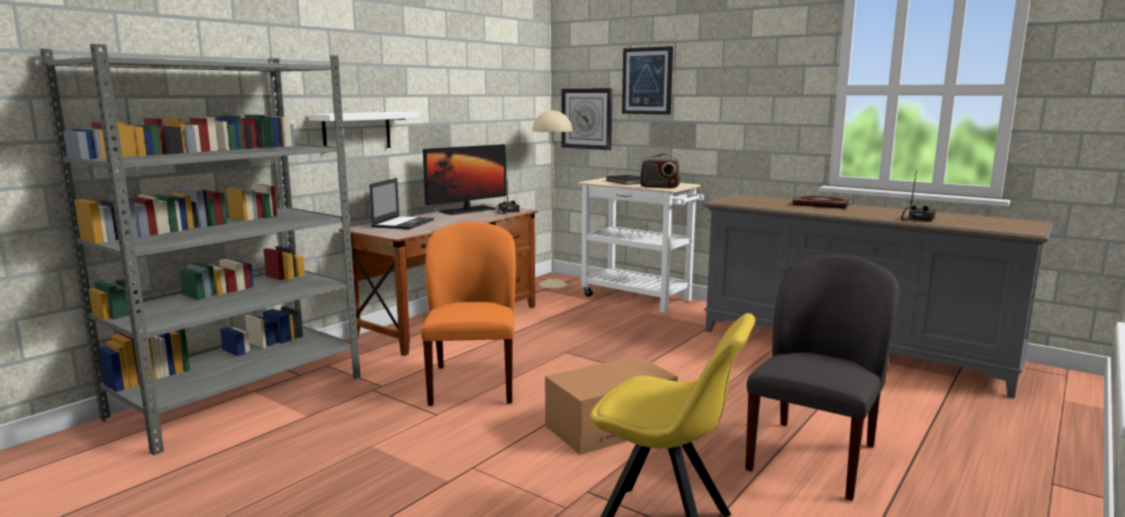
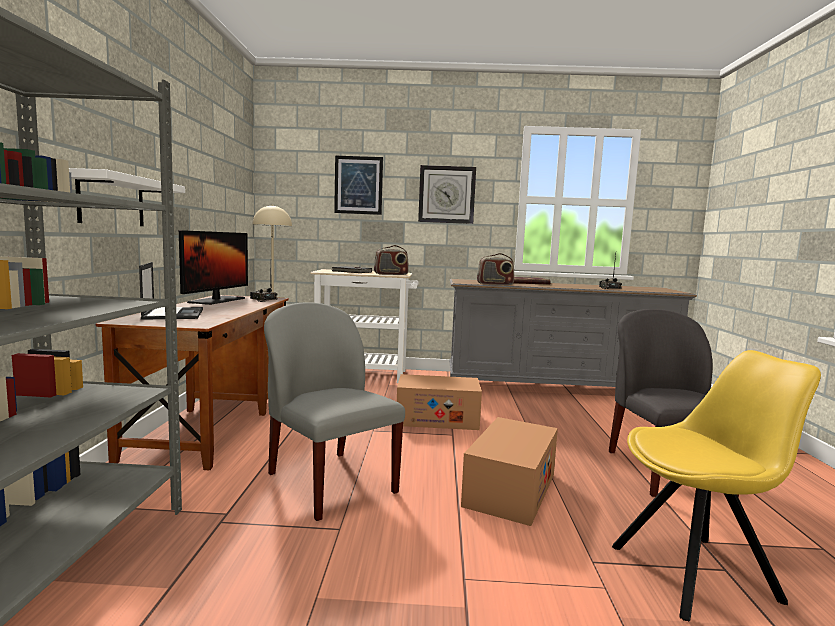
camera: 35 degrees left, 5 degrees down
(473, 383) = (329, 482): orange chair -> grey chair
(587, 118) = (296, 216): wall clock -> wall clock (446, 194)
(644, 354) = (437, 419): none -> cardboard box
(758, 206) = (495, 284): none -> radio

